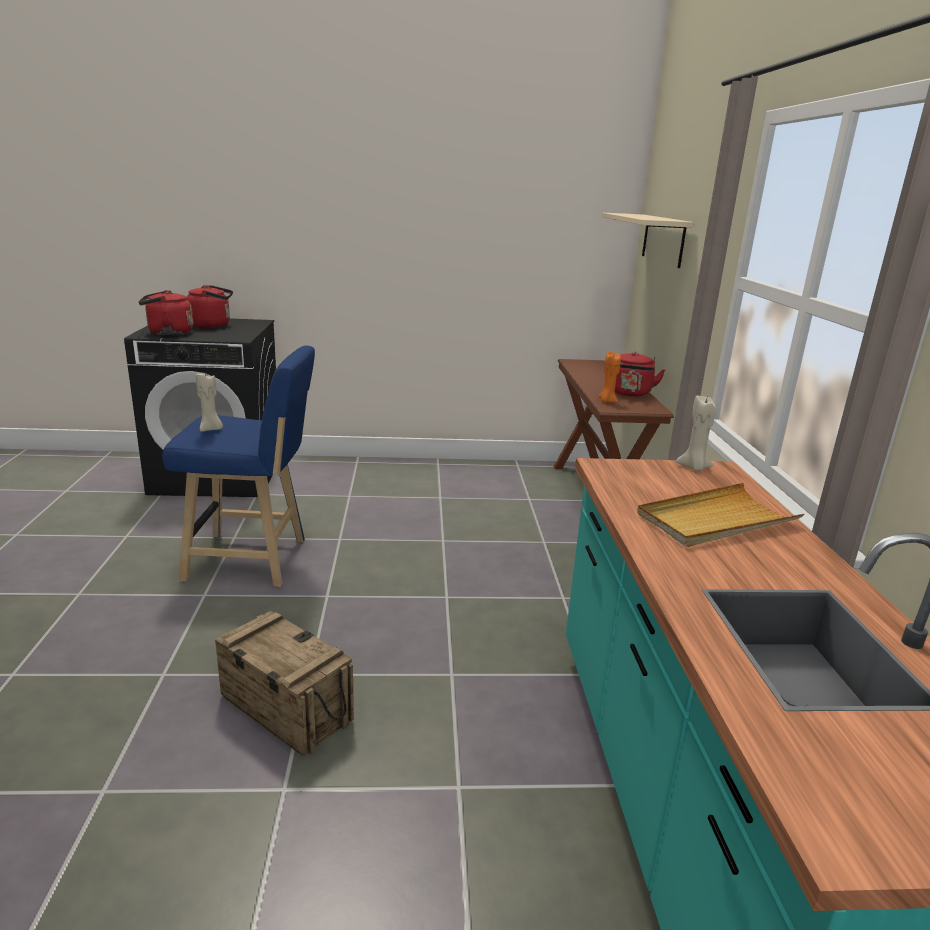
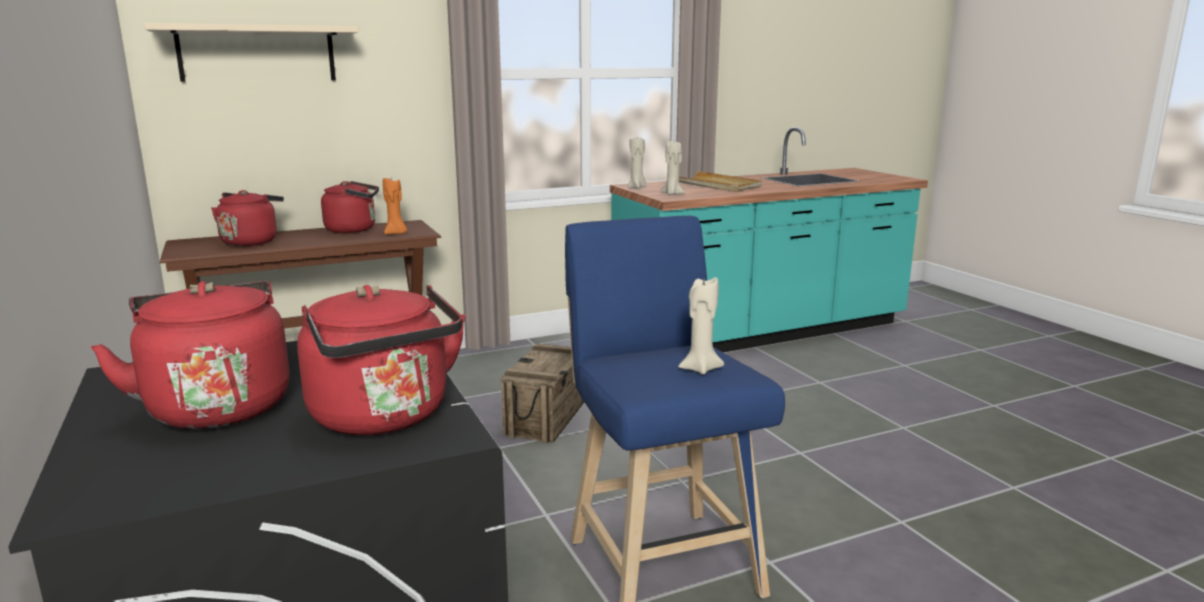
camera: 110 degrees left, 5 degrees down
(285, 709) = (847, 449): crate -> crate (547, 417)
(597, 372) = (251, 241): none -> red kettle
(630, 473) = (672, 194): none -> beige candle

